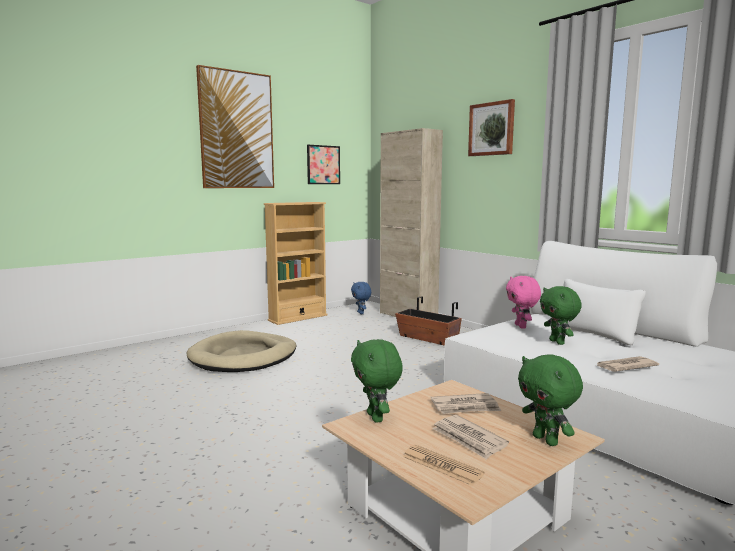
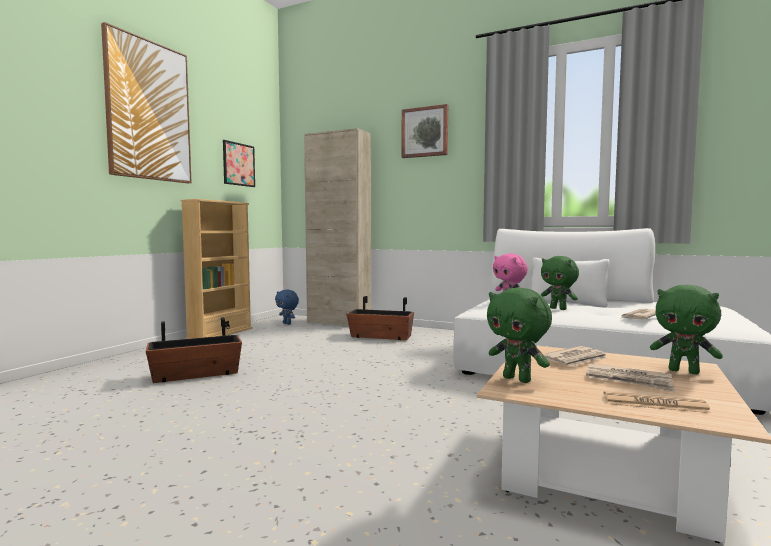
camera: 25 degrees left, 5 degrees down
(244, 356) = (196, 374): beige dog bed -> planter

